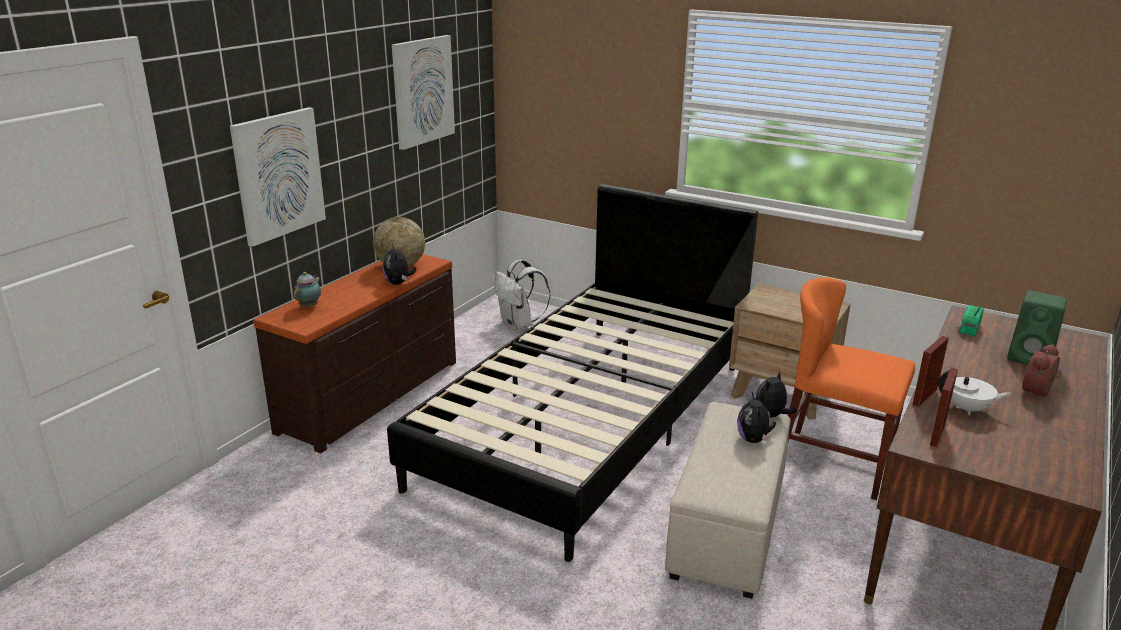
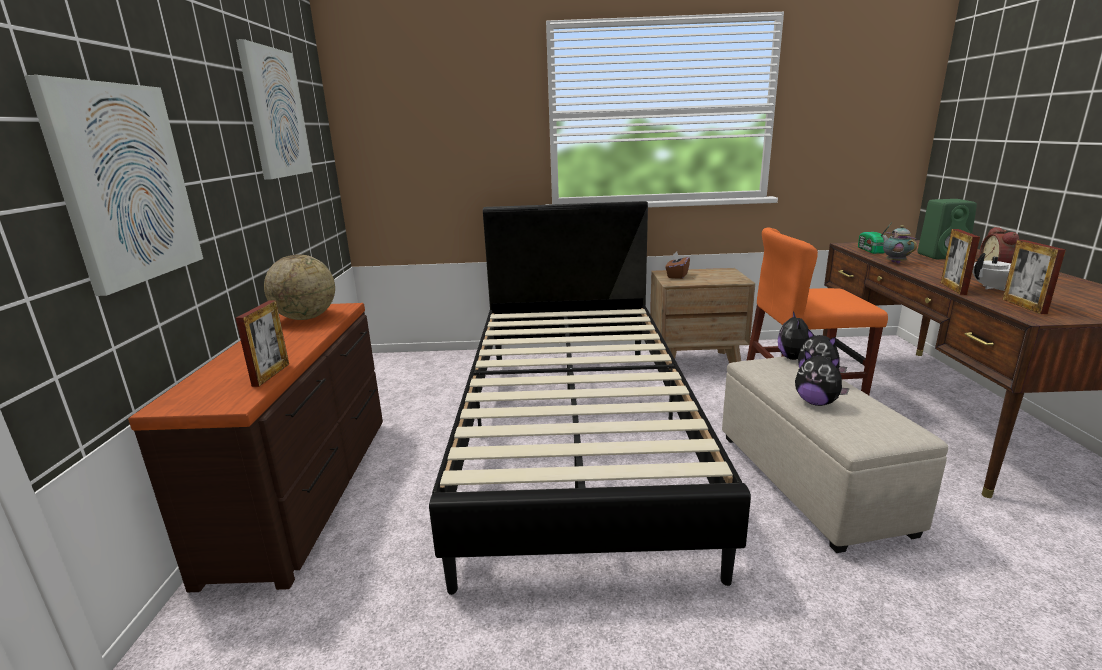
camera: 30 degrees left, 5 degrees down
(310, 306) = (217, 380): teapot -> teapot (894, 262)
(338, 311) = (271, 374): none -> picture frame
(398, 283) = (323, 331): plush toy -> plush toy (816, 402)
(519, 325) = (415, 373): white backpack -> none
(771, 297) = (677, 275): none -> brown tissue box

